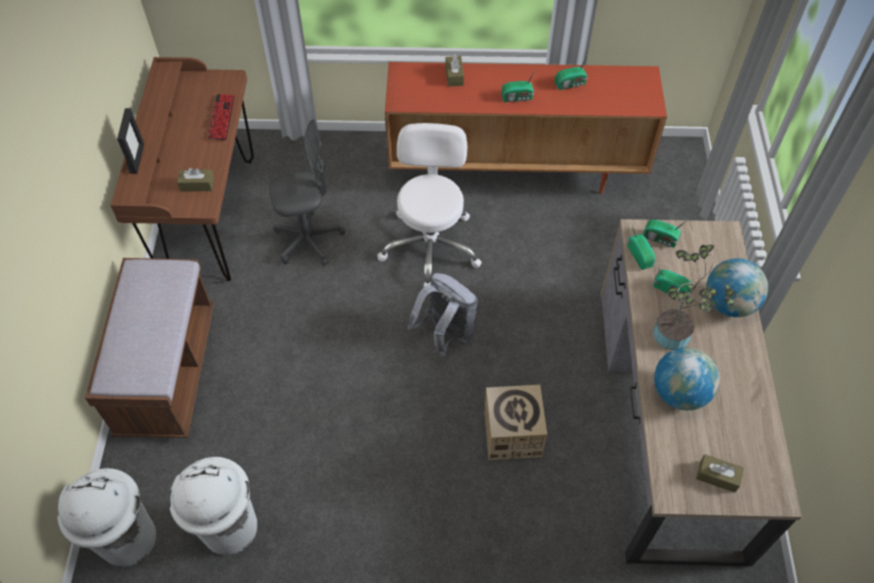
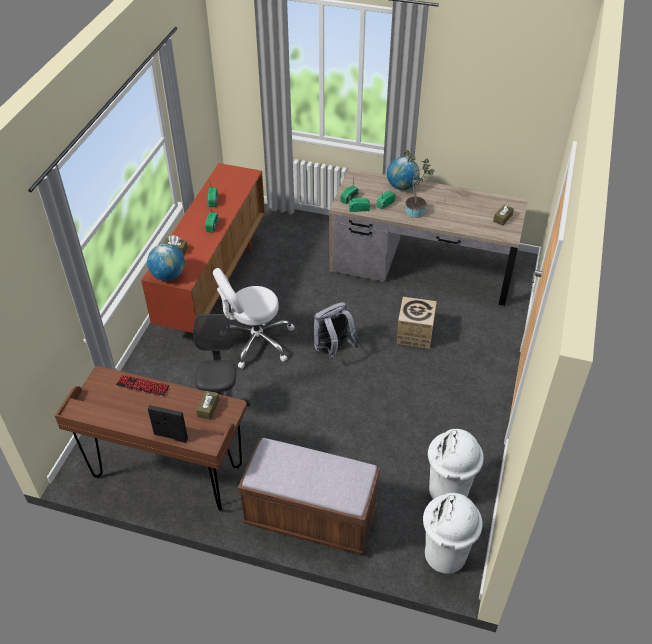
camera: 75 degrees left, 10 degrees down
(431, 243) = (254, 342): white office chair -> white office chair turned 45 degrees counterclockwise
(679, 393) = (452, 218): globe -> globe (168, 275)

